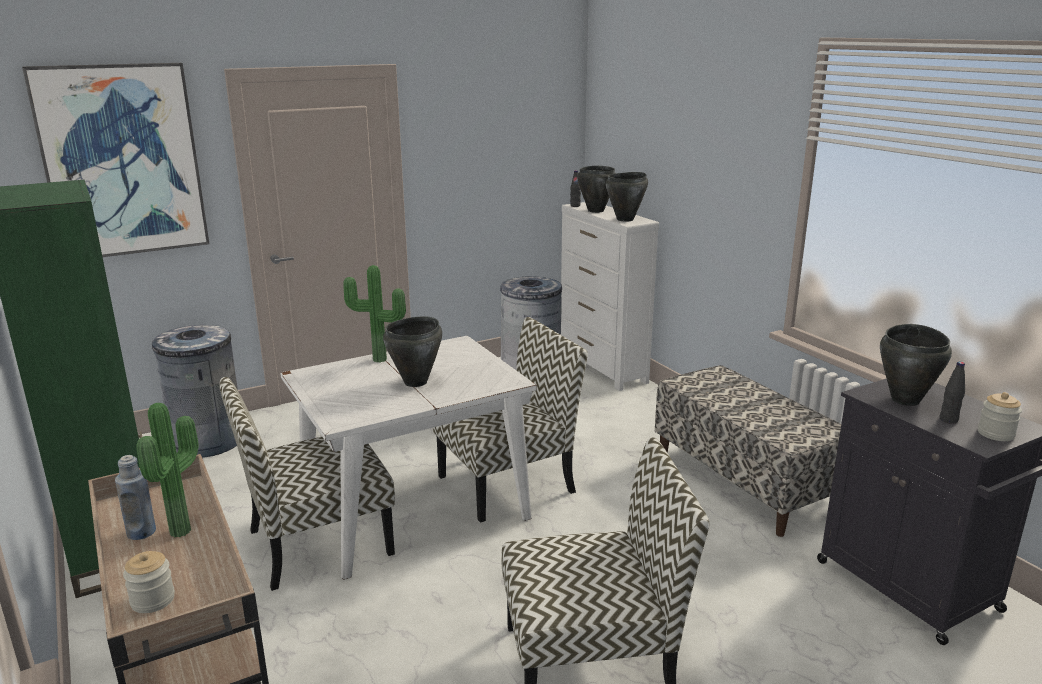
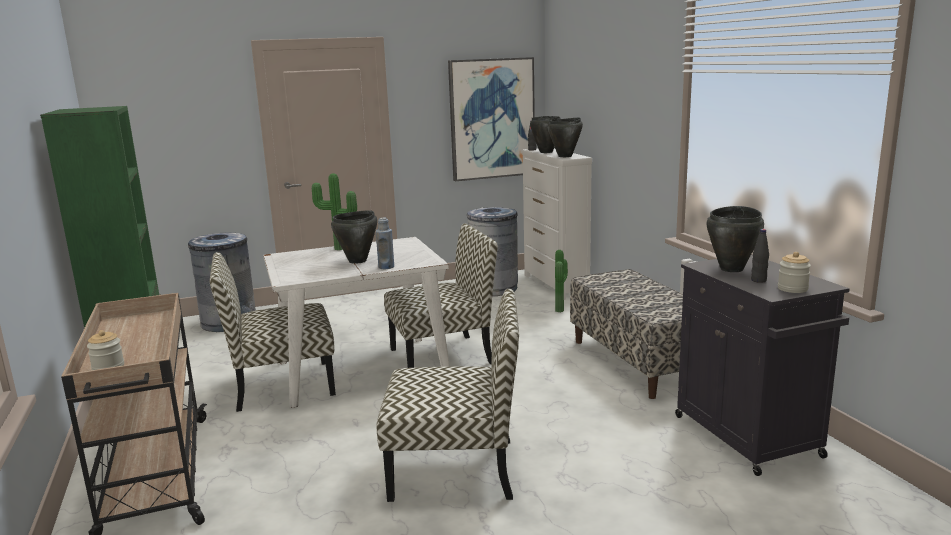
camera: 10 degrees right, 5 degrees down
(122, 161) = (174, 107): picture -> picture (491, 119)
(141, 532) = (121, 335): blue bottle -> blue bottle (386, 267)
(184, 531) = (149, 336): potted plant -> potted plant (561, 310)

